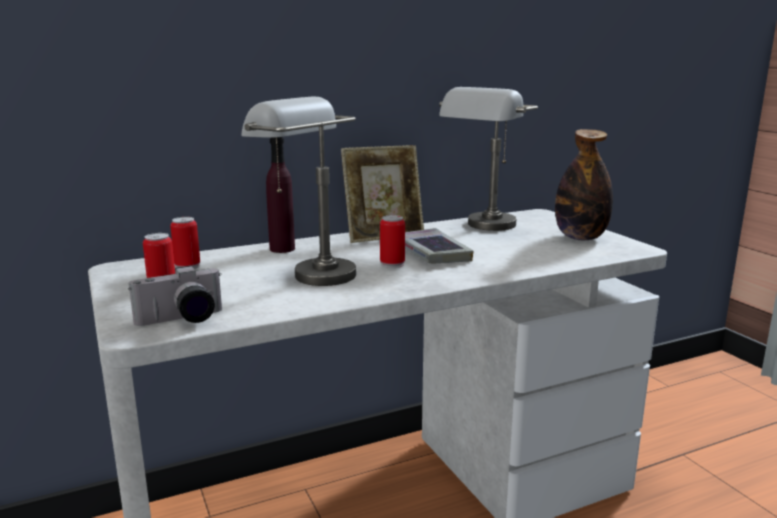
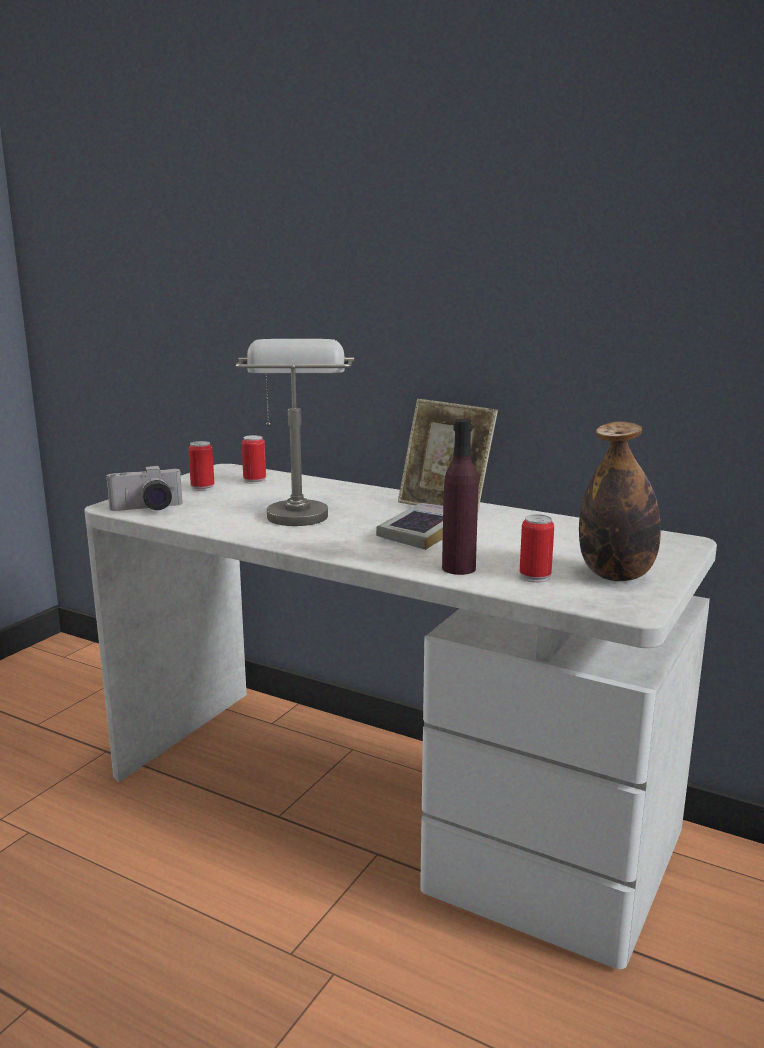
camera: 55 degrees right, 0 degrees up
(182, 320) = (147, 509): camera -> camera turned 45 degrees counterclockwise
(282, 249) = (342, 489): purple bottle -> purple bottle (458, 568)
(392, 264) = (364, 527): can -> can (535, 577)
(484, 228) = (557, 532): grey table lamp -> none

